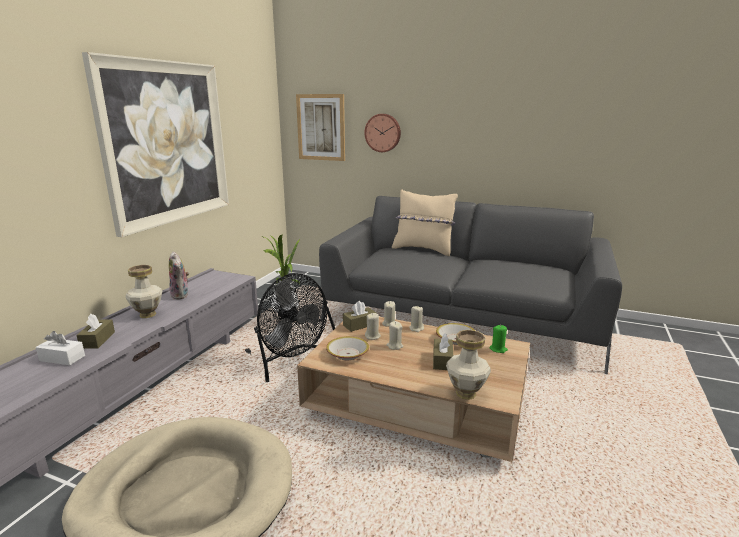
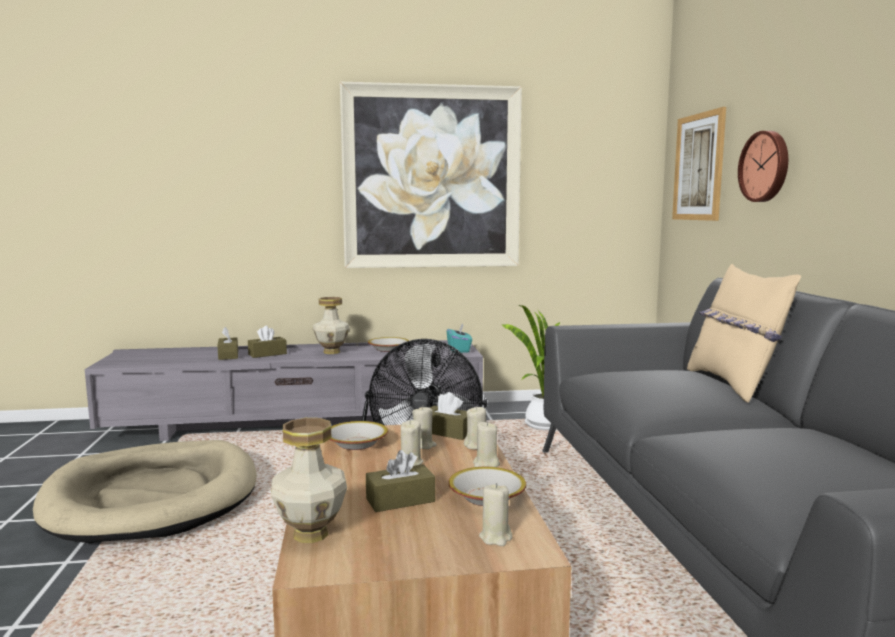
camera: 60 degrees right, 10 degrees down
(62, 358) = (228, 355): white tissue box -> brown tissue box
(181, 295) = (388, 349): plush toy -> bowl
(227, 277) = (459, 350): none -> turquoise tissue box
(498, 349) = (496, 537): green candle -> beige candle

